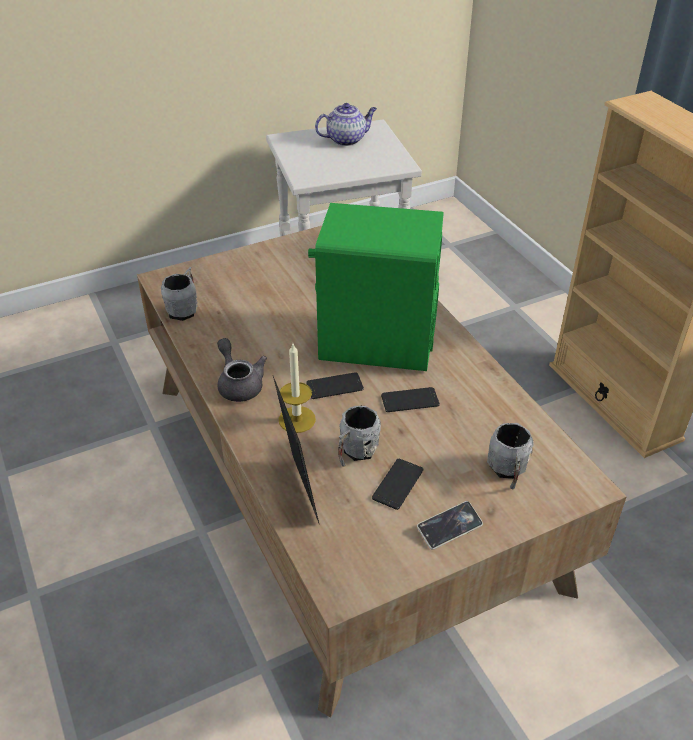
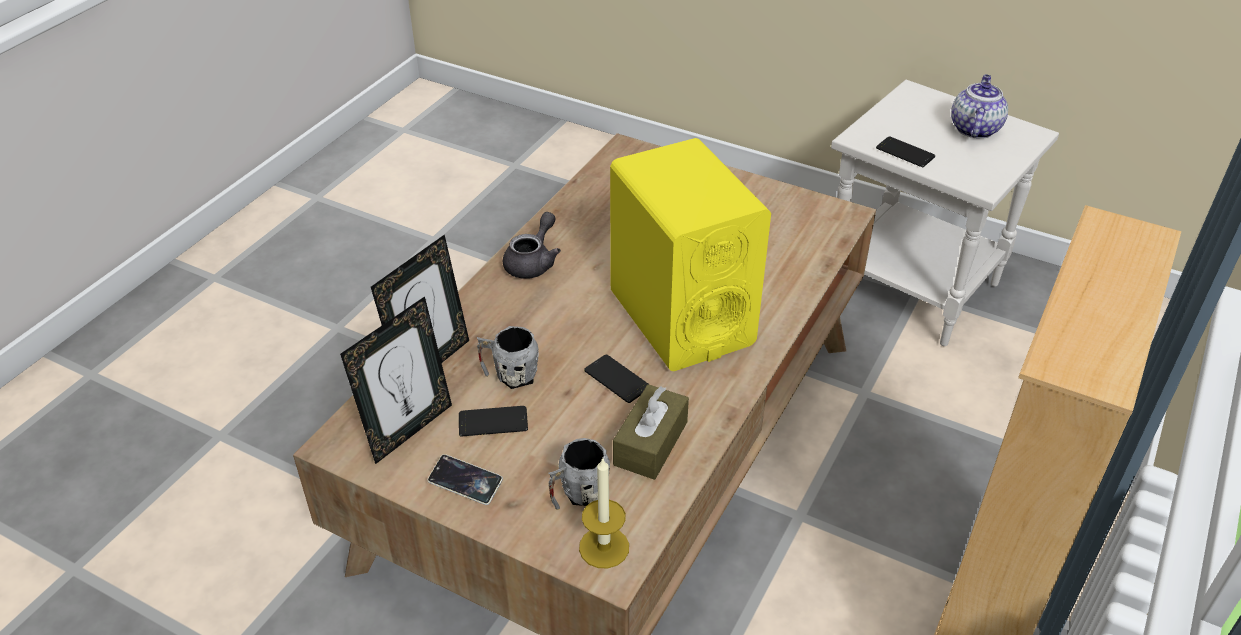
camera: 55 degrees right, 0 degrees up
(184, 309) = (599, 182): grey mug -> none
(297, 419) = (520, 318): candle -> candle (604, 547)
(334, 386) = (587, 320): phone -> phone (905, 152)
(346, 139) = (974, 128): teapot -> teapot turned 105 degrees counterclockwise
(364, 537) = (408, 429): none -> picture frame
(376, 342) = (681, 317): green speaker -> yellow speaker
(486, 414) = (650, 443): none -> brown tissue box

